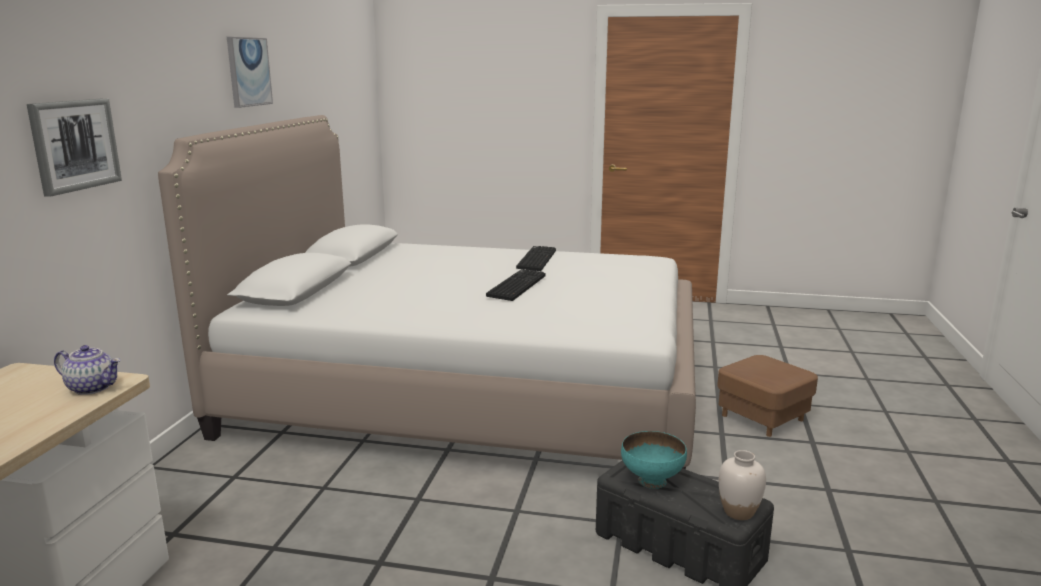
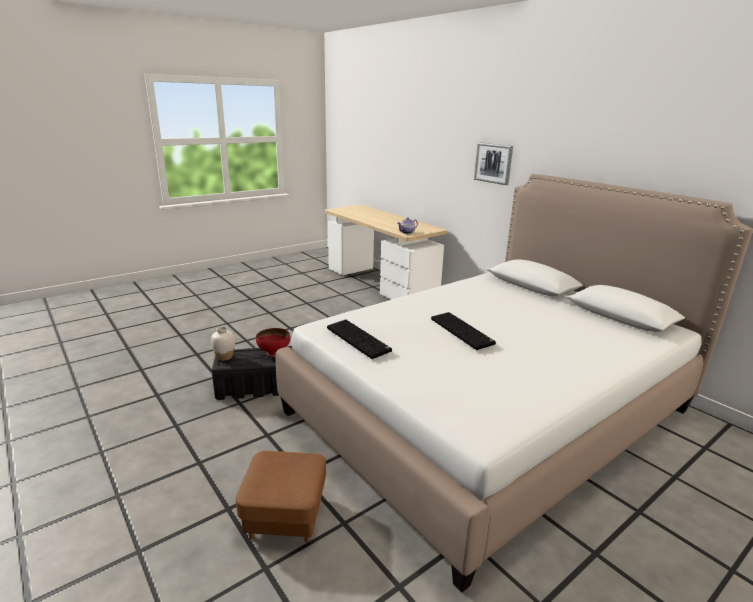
camera: 130 degrees right, 5 degrees up
(248, 72) = (645, 147): picture -> none
(535, 259) = (543, 372): keyboard -> keyboard (359, 339)
(652, 480) = (274, 353): turquoise bowl -> red bowl

